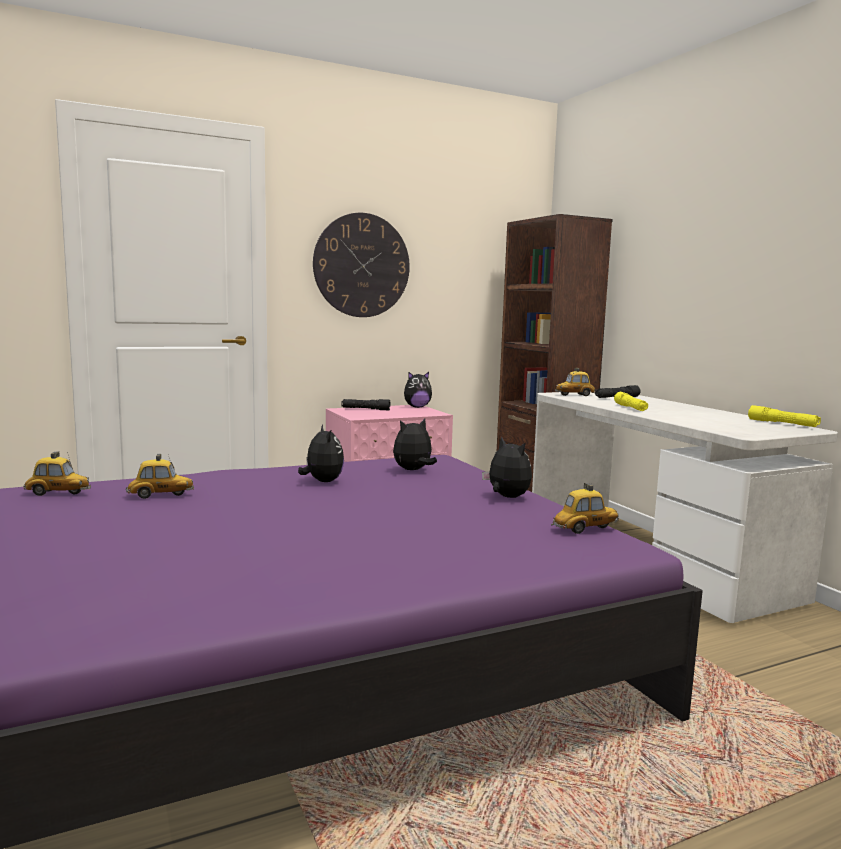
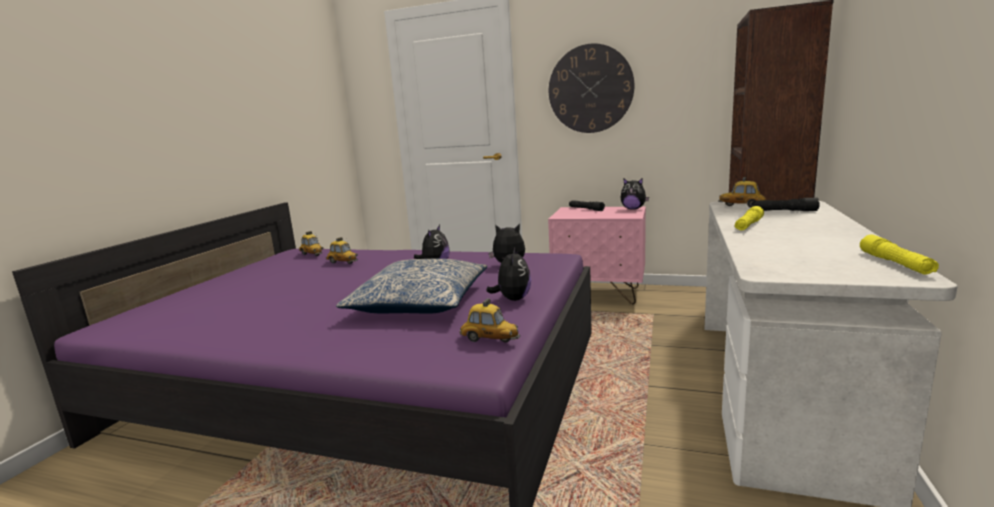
camera: 45 degrees right, 5 degrees up
(422, 516) = (419, 302): none -> pillow

